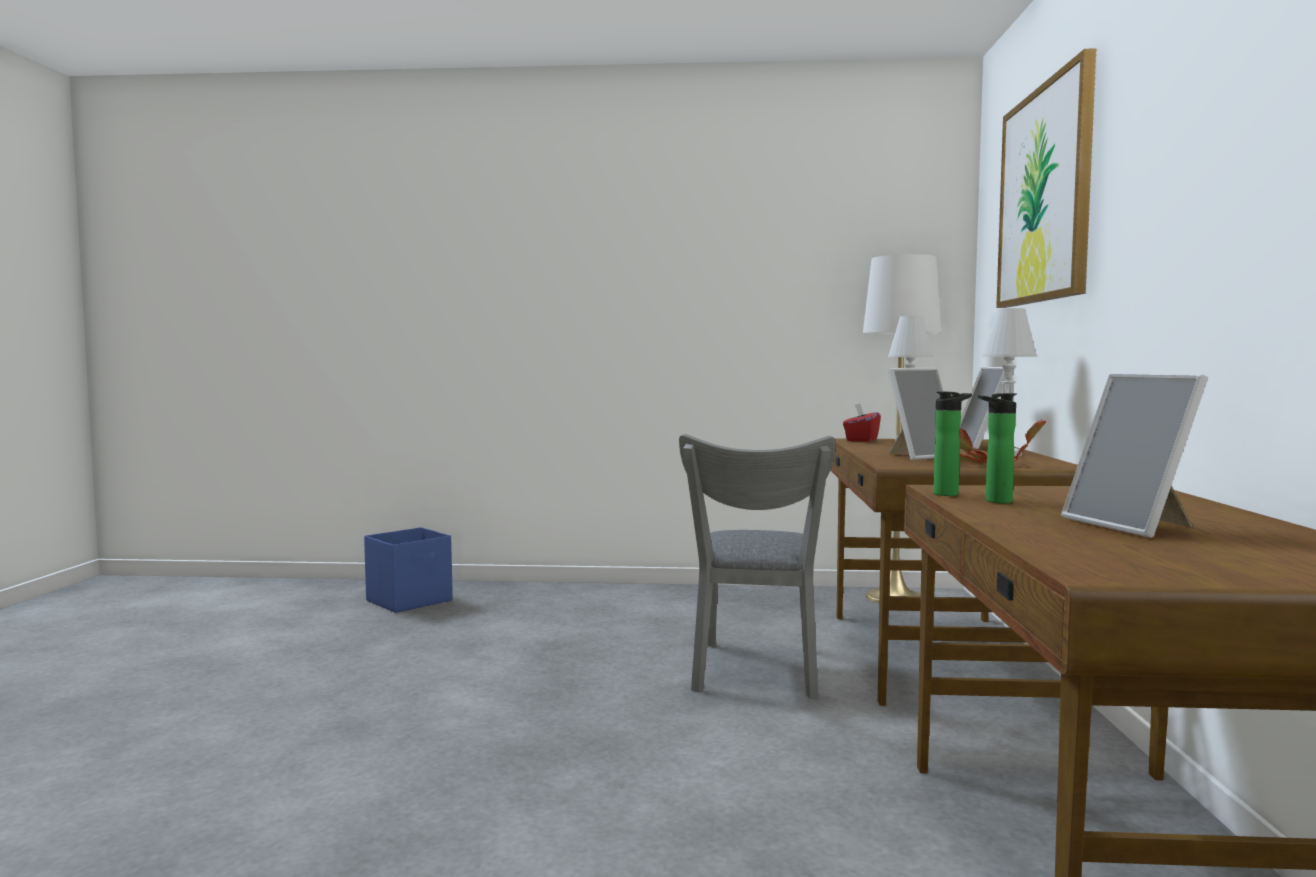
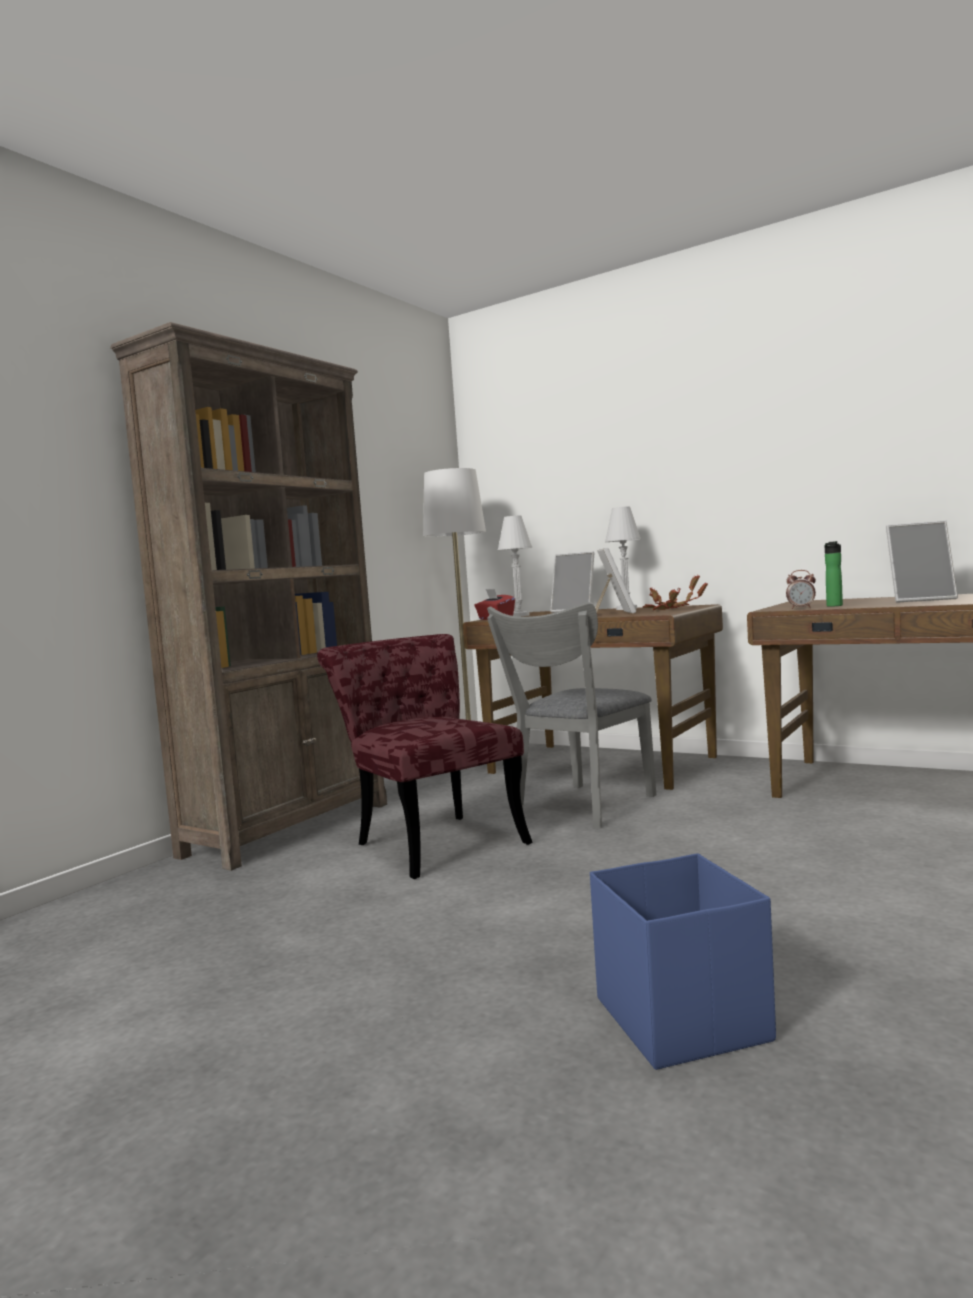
camera: 60 degrees left, 0 degrees up
(410, 600) = (122, 917): blue storage box -> blue storage box (681, 1018)
(603, 593) = (290, 828): none -> brown bookcase
(608, 639) = (431, 840): none -> red chair
(755, 673) = (580, 808): grey chair -> grey chair turned 90 degrees clockwise
(949, 494) = (801, 608): bottle -> alarm clock
(1045, 195) = (590, 431): picture -> none

